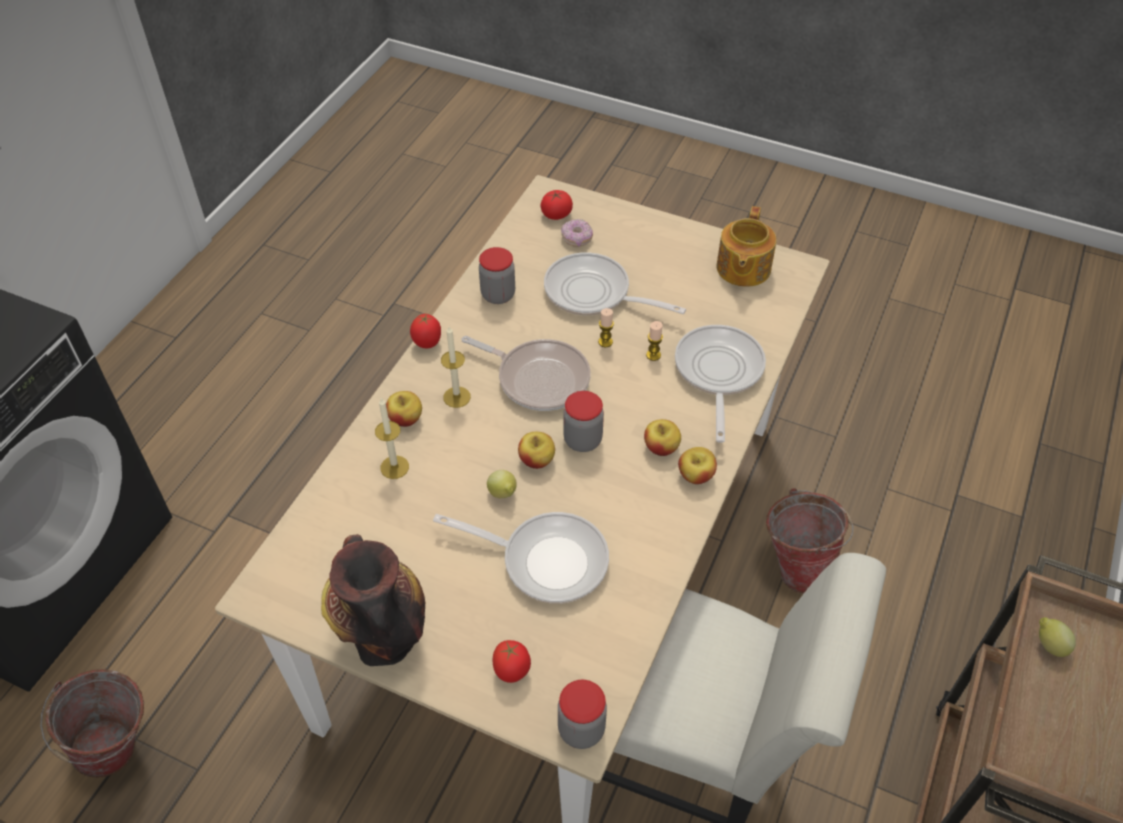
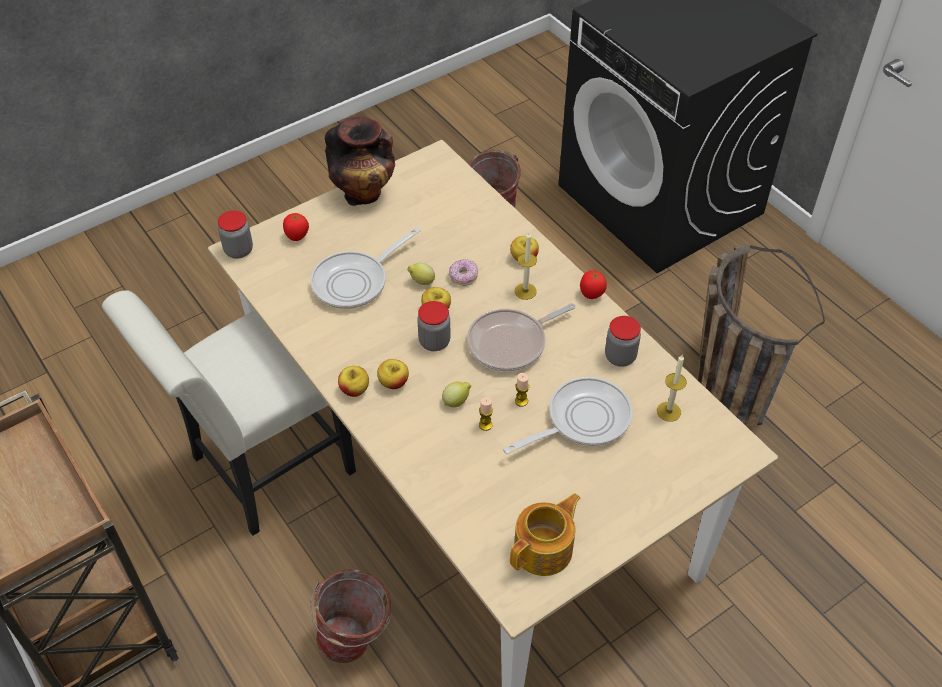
camera: 120 degrees right, 0 degrees up
(308, 409) = (725, 377): none -> basket
(394, 467) = (485, 239): candle -> candle (668, 411)
(556, 214) = (705, 442): tomato -> none
(577, 239) = (661, 441): donut -> donut (463, 277)
(718, 373) = (436, 457): frying pan -> none
(742, 269) = (544, 549): teapot -> teapot turned 90 degrees clockwise
(1049, 645) = (64, 507): lemon -> lemon (457, 401)

